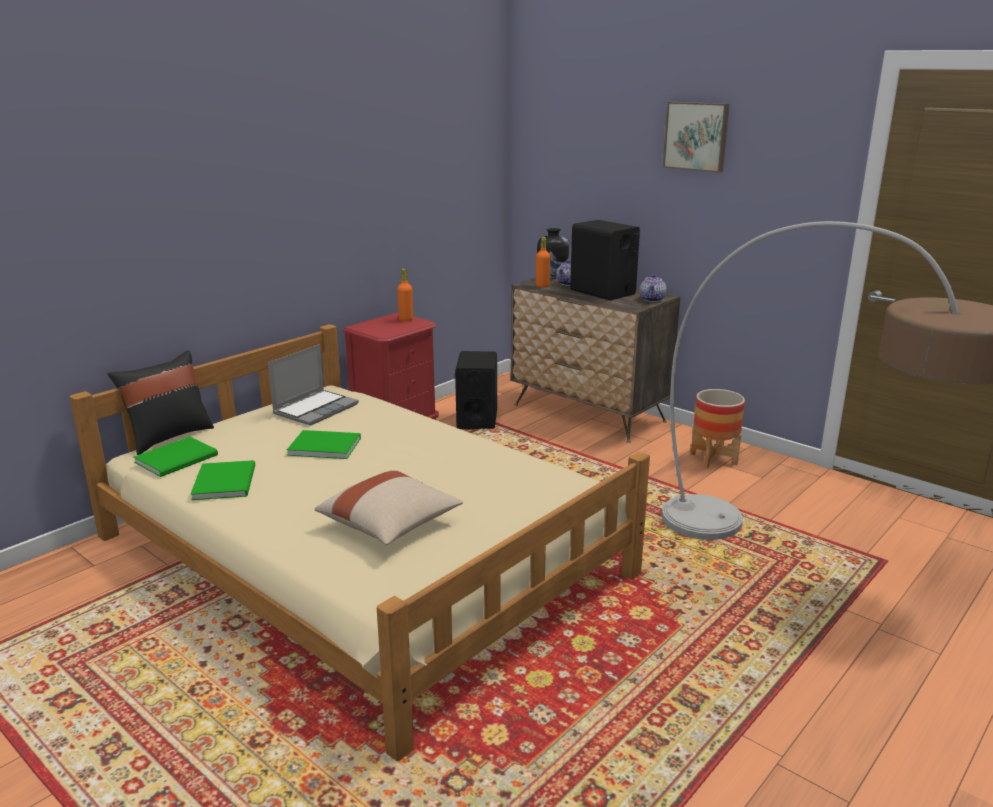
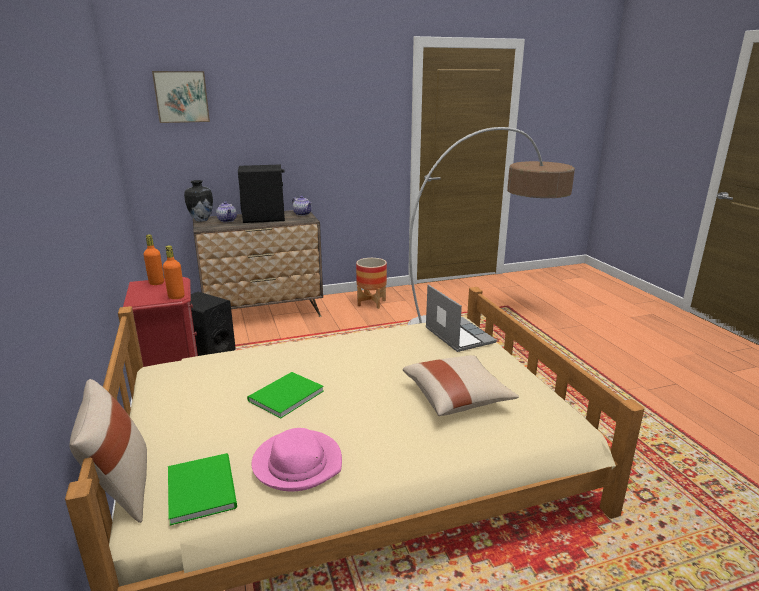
camera: 60 degrees left, 0 degrees up
(168, 437) = (121, 489): black pillow -> beige pillow
(227, 481) = (298, 463): green book -> pink hat
(316, 409) = (197, 383): laptop -> laptop (458, 335)
(542, 286) = (217, 226): orange bottle -> orange bottle (176, 297)
(696, 136) = (302, 94): picture -> picture (181, 97)

